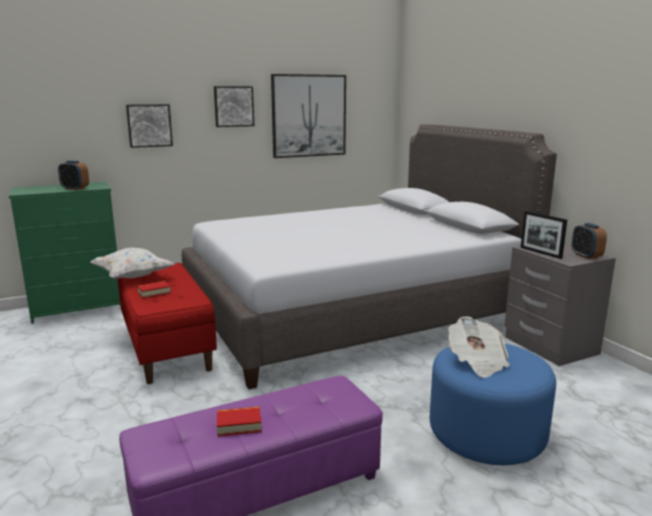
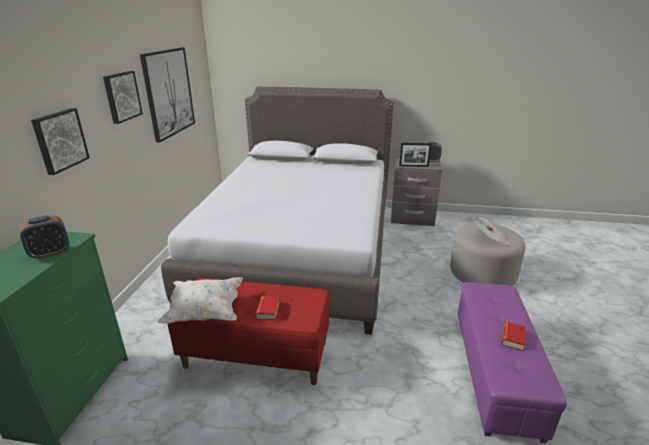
camera: 55 degrees left, 10 degrees up
(486, 434) = (482, 274): blue ottoman -> grey ottoman

